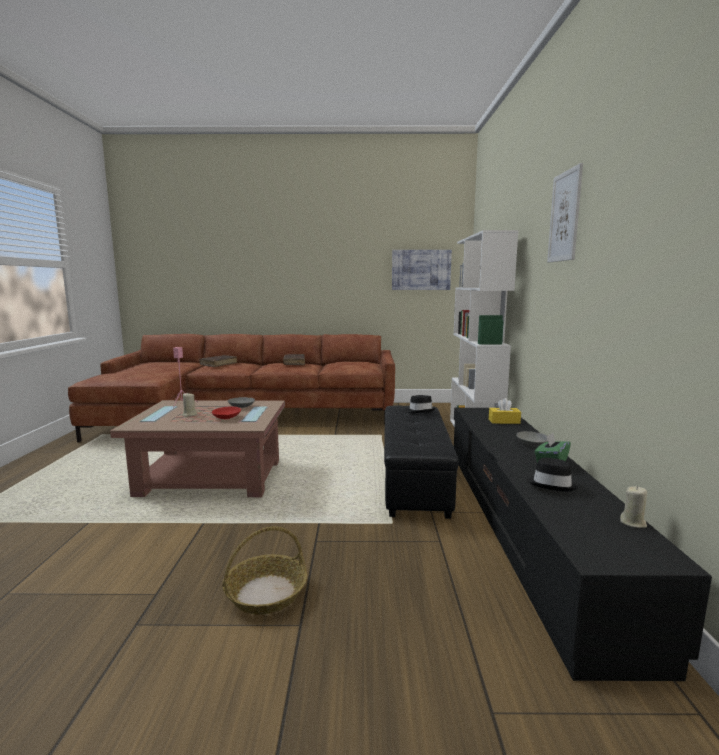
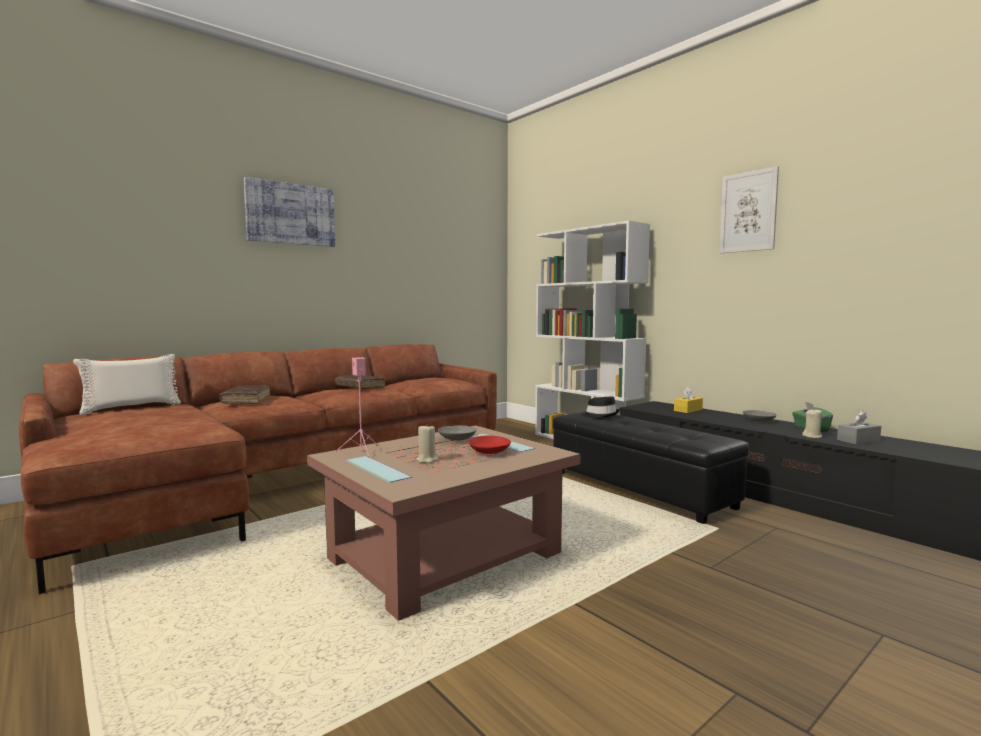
camera: 40 degrees left, 5 degrees down
(170, 362) = (131, 408): none -> white pillow
(265, 593) = (802, 628): basket -> none
(421, 270) = (463, 266): picture -> picture (291, 214)
(552, 484) = (858, 440): black hat -> grey tissue box
(633, 523) = (953, 448): beige candle -> beige candle (812, 436)

